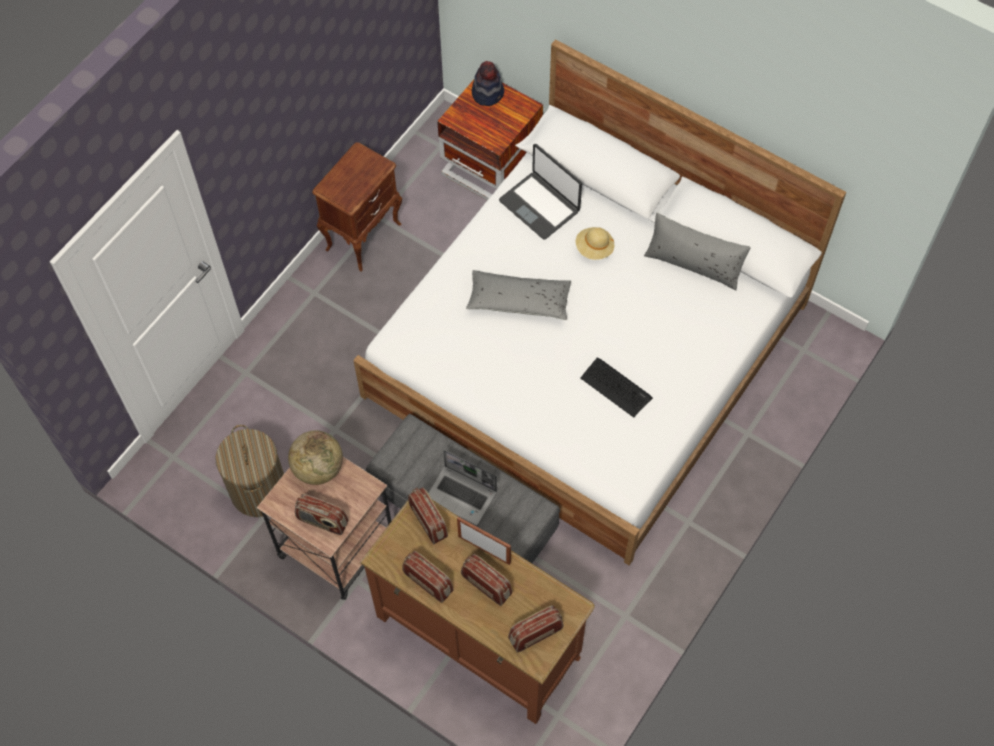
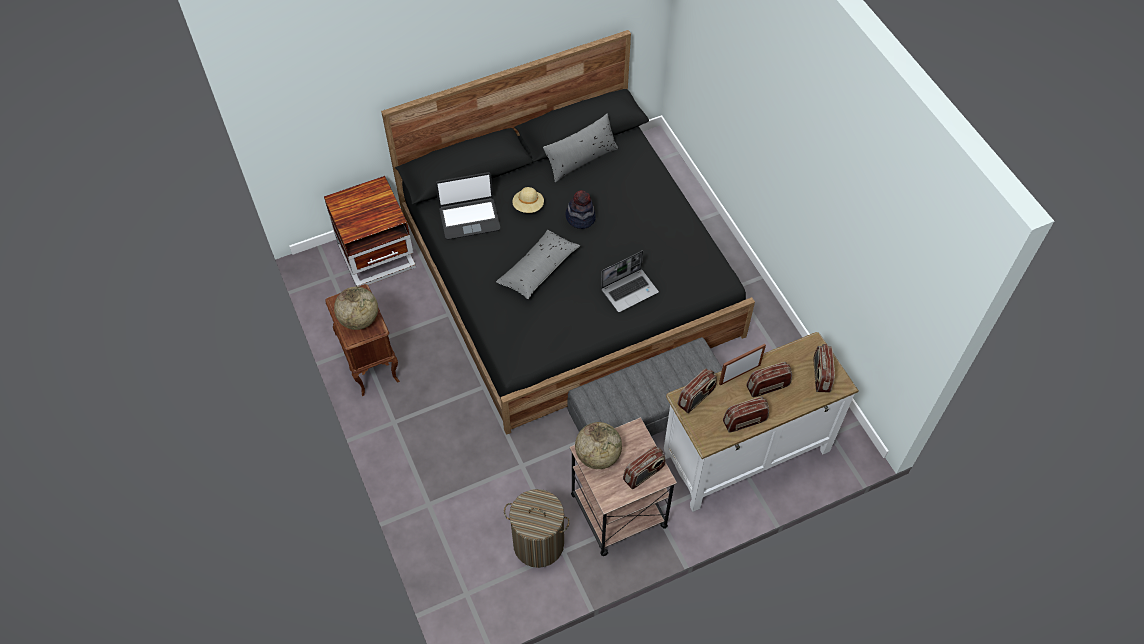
camera: 60 degrees left, 5 degrees down
(350, 182) = (359, 319): none -> globe
(428, 521) = (696, 397): radio -> radio turned 135 degrees clockwise
(462, 495) = (658, 389): laptop -> laptop (629, 290)
(479, 634) = (744, 452): brown dresser -> white dresser
(488, 93) = (347, 201): hat -> hat (580, 217)
(588, 349) = (569, 275): white bed -> black bed
(616, 387) = (645, 249): keyboard -> none

